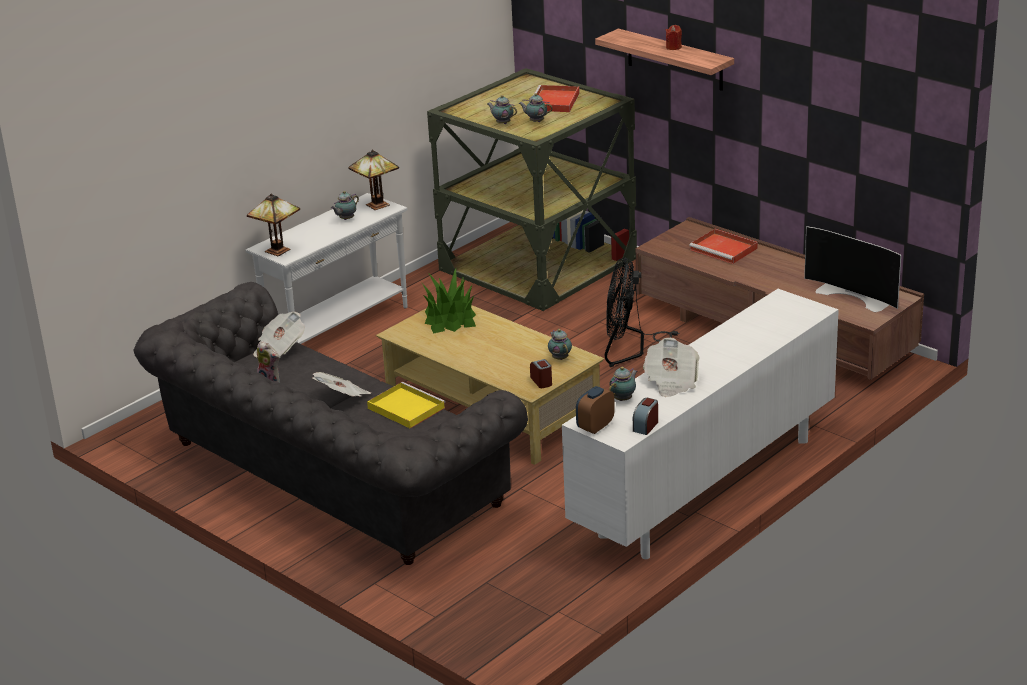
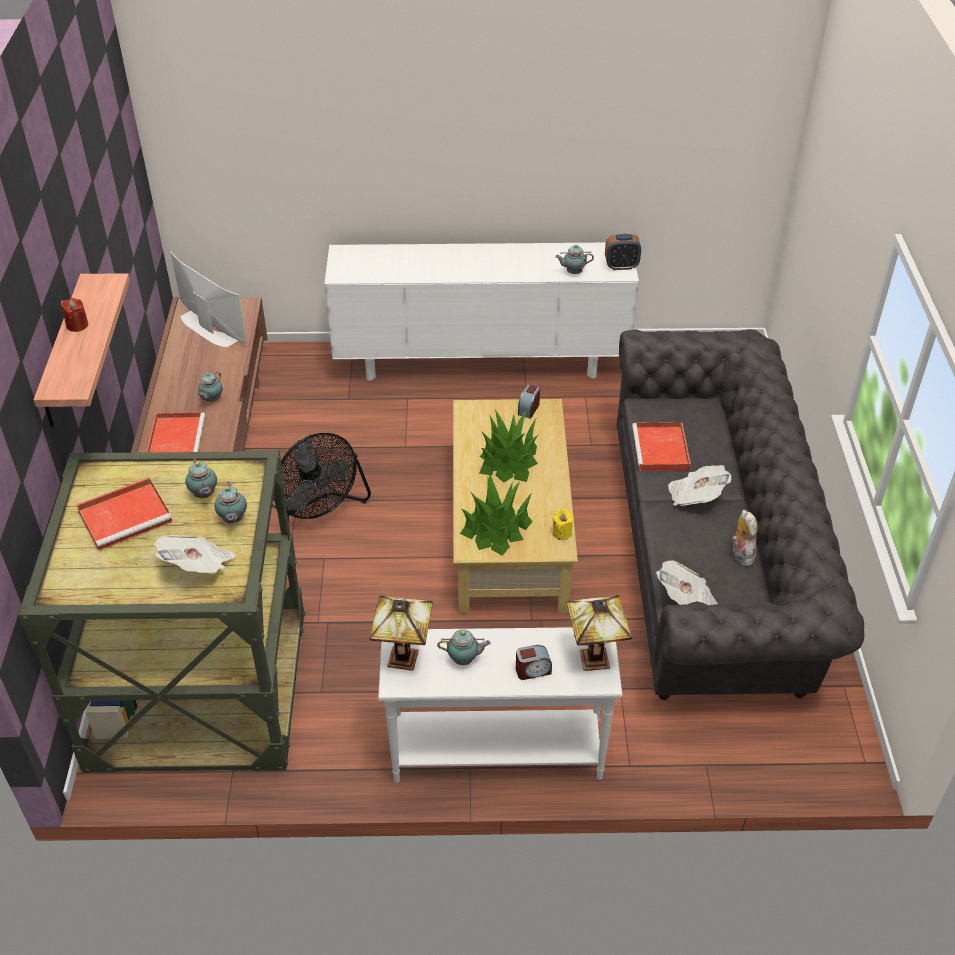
camera: 135 degrees left, 15 degrees up
(405, 338) = (562, 533): none -> yellow candle
(405, 408) = (661, 450): yellow tray -> red tray
(502, 349) = (508, 460): none -> potted plant
(560, 358) = (483, 420): teapot -> teapot (211, 400)
(645, 426) = (592, 248): alarm clock -> alarm clock (533, 670)
(671, 382) = (524, 264): newspaper -> newspaper (198, 566)
(854, 296) = (207, 328): television -> television turned 45 degrees counterclockwise

